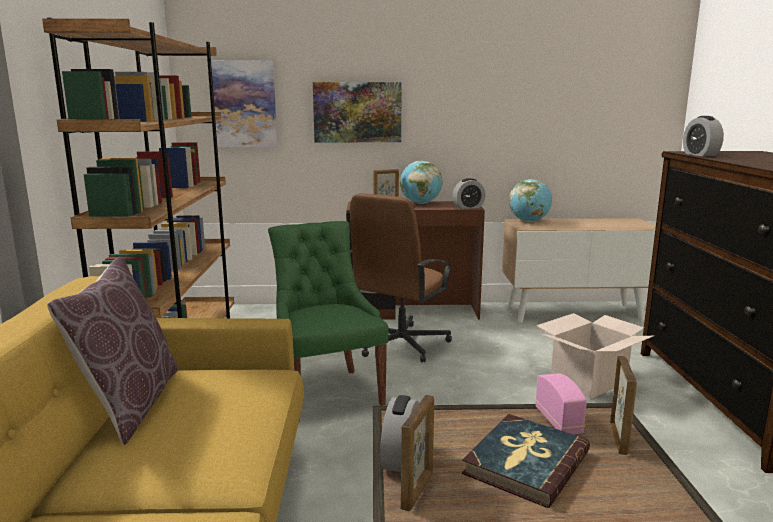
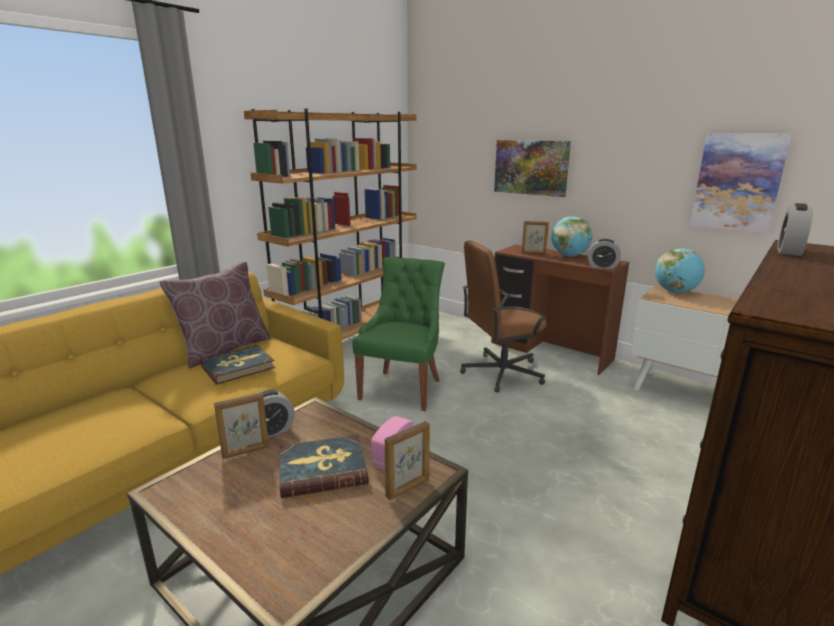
camera: 40 degrees right, 5 degrees up
(208, 413) = (238, 367): none -> book
(243, 104) = (449, 156): picture -> picture (737, 182)
(589, 382) = (615, 462): cardboard box -> none

